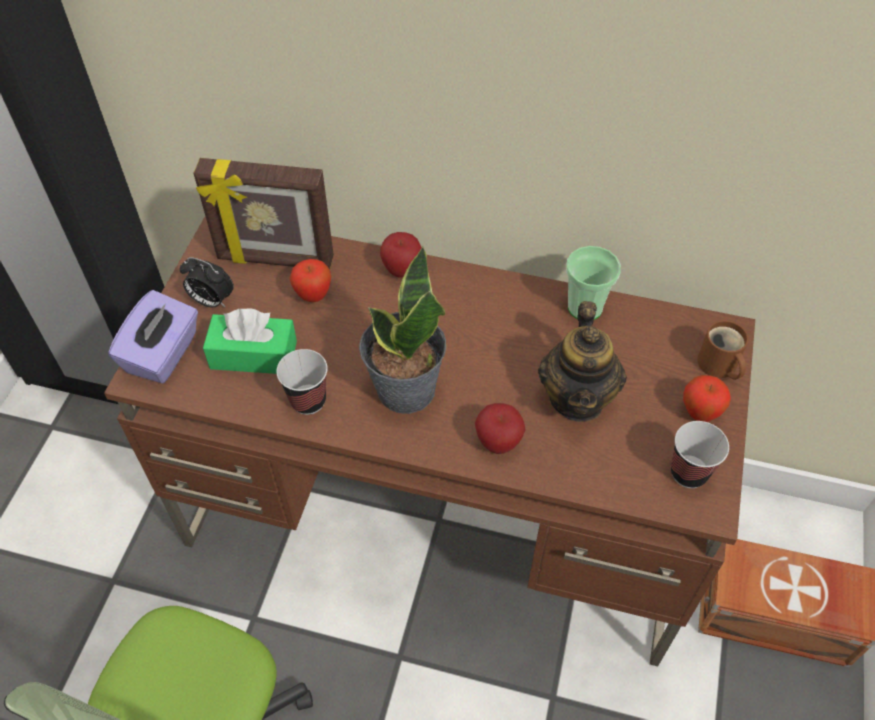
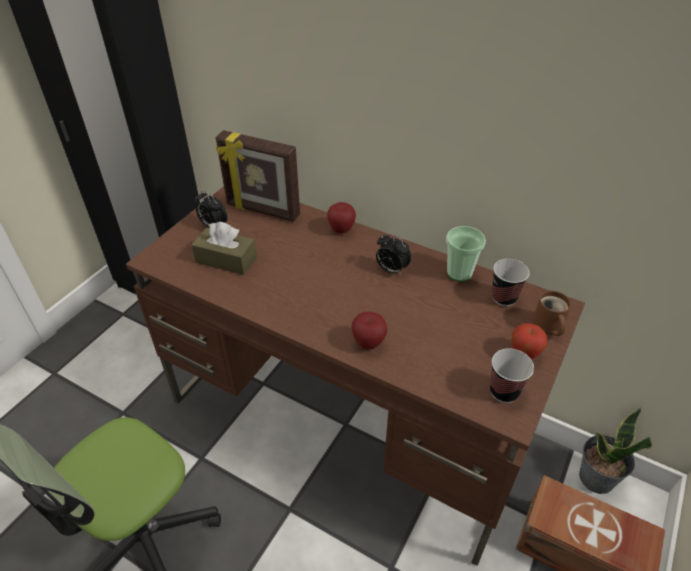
camera: 15 degrees right, 10 degrees down
(163, 354) = (171, 249): purple tissue box -> none
(253, 355) = (226, 260): green tissue box -> brown tissue box
(308, 400) = (249, 292): cup -> cup (504, 298)
(313, 296) = (278, 234): apple -> none
(404, 390) = (316, 298): potted plant -> potted plant (595, 478)
(492, 322) = (391, 270): none -> alarm clock
(577, 398) = (435, 326): teapot -> none

